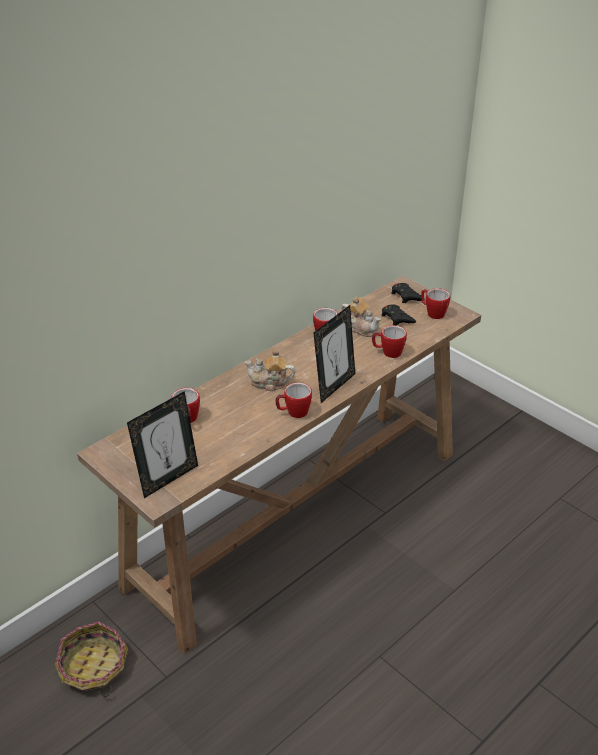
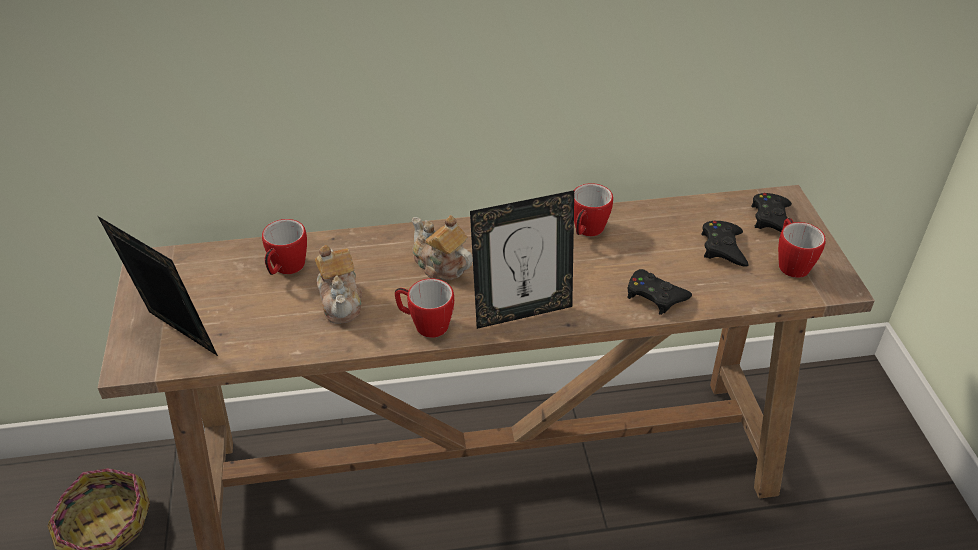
camera: 35 degrees right, 5 degrees up
(168, 478) = (176, 338): picture frame -> picture frame turned 135 degrees counterclockwise
(361, 328) = (652, 240): teapot -> teapot (341, 301)
(388, 352) = (655, 296): mug -> black game controller

